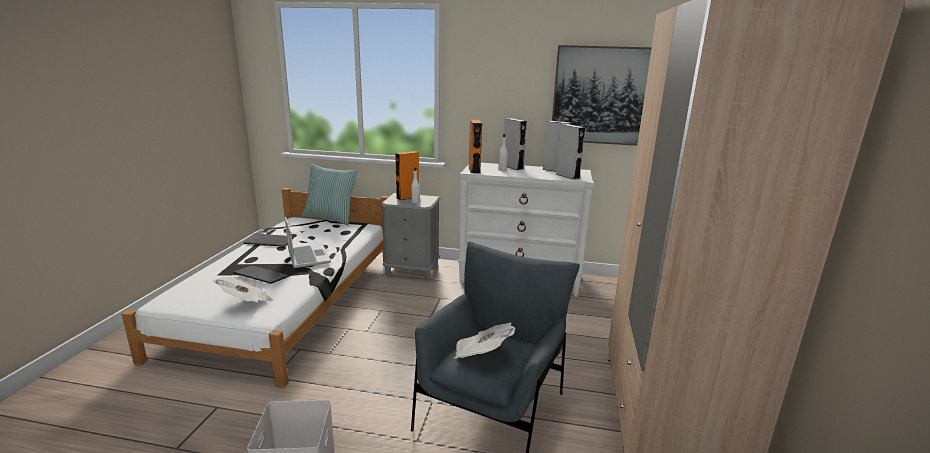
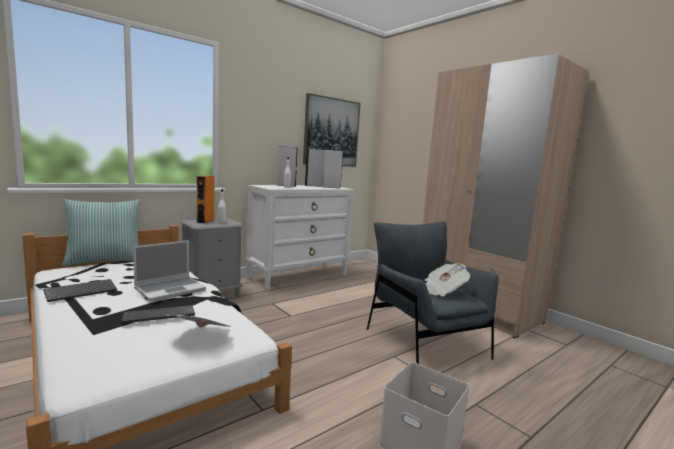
camera: 50 degrees left, 10 degrees down
(307, 257) = (171, 289): laptop -> laptop turned 120 degrees clockwise
(474, 170) = (271, 188): orange speaker -> none

